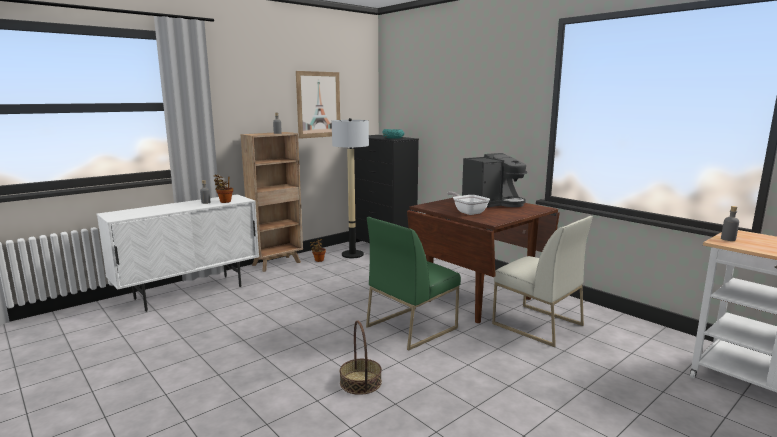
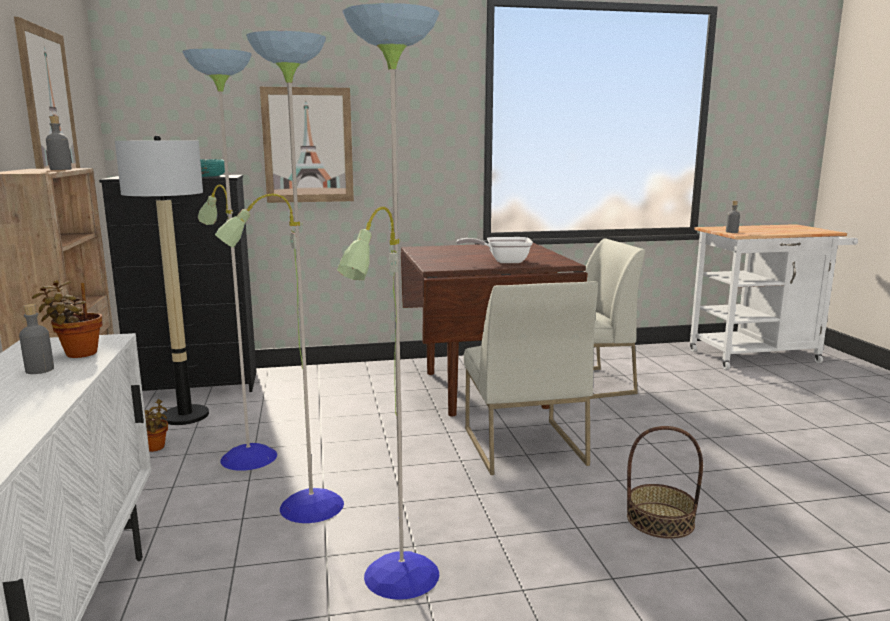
camera: 60 degrees left, 0 degrees up
(297, 299) = (307, 507): none -> floor lamp
(411, 327) = (522, 445): green chair -> white chair
(451, 123) = (308, 145): none -> picture
(493, 203) = (473, 250): coffee machine -> none

